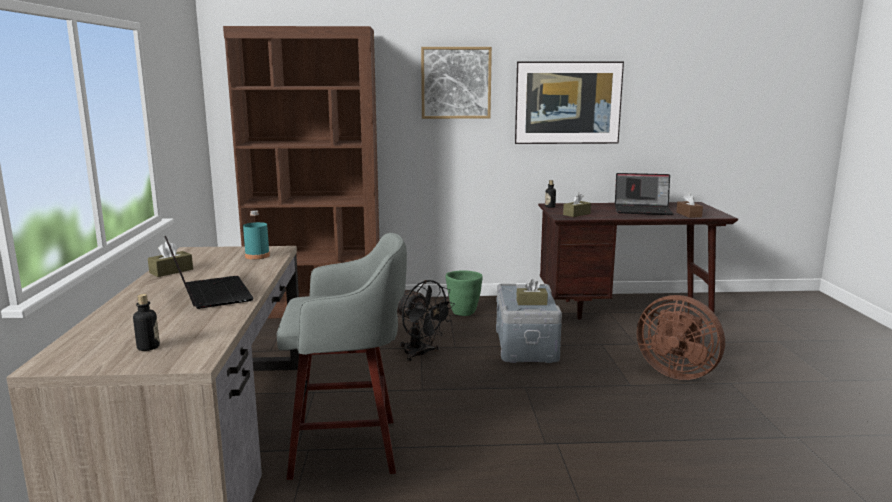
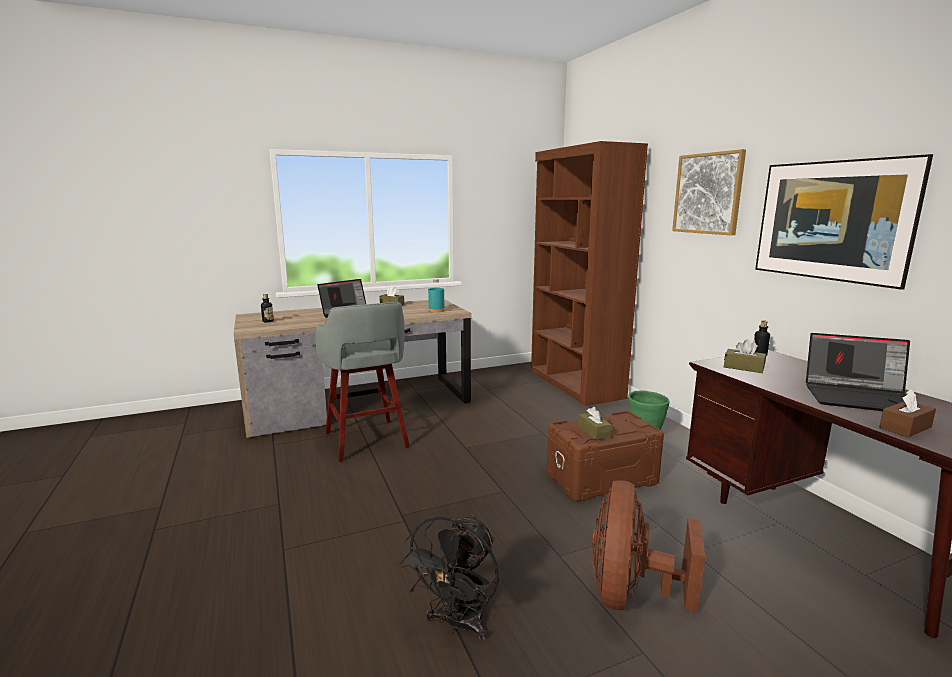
camera: 70 degrees right, 0 degrees up
(421, 354) = (529, 435): black fan -> black fan (457, 624)
(527, 345) = (602, 479): grey storage box -> brown storage box
(643, 210) = (860, 398): laptop -> laptop turned 60 degrees counterclockwise

